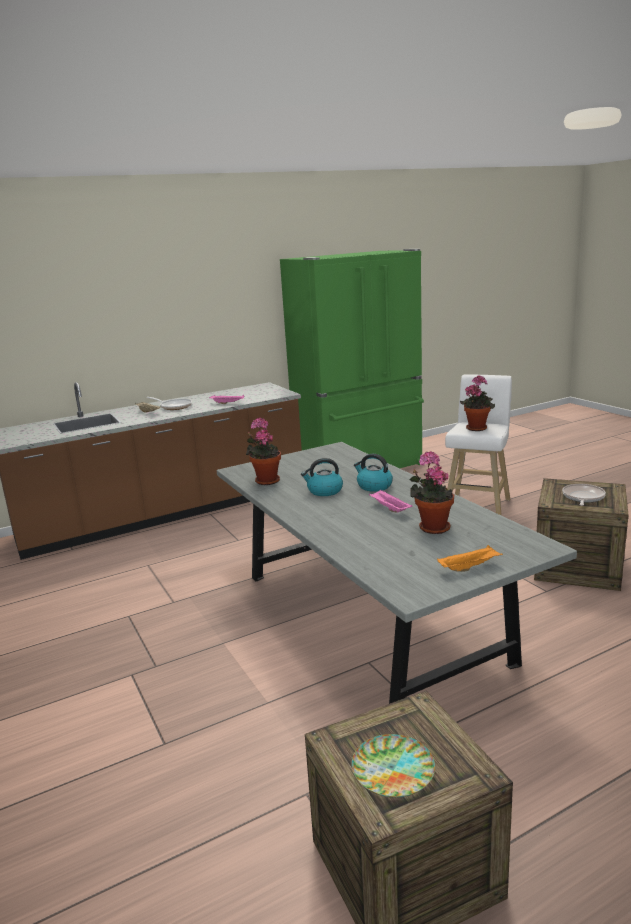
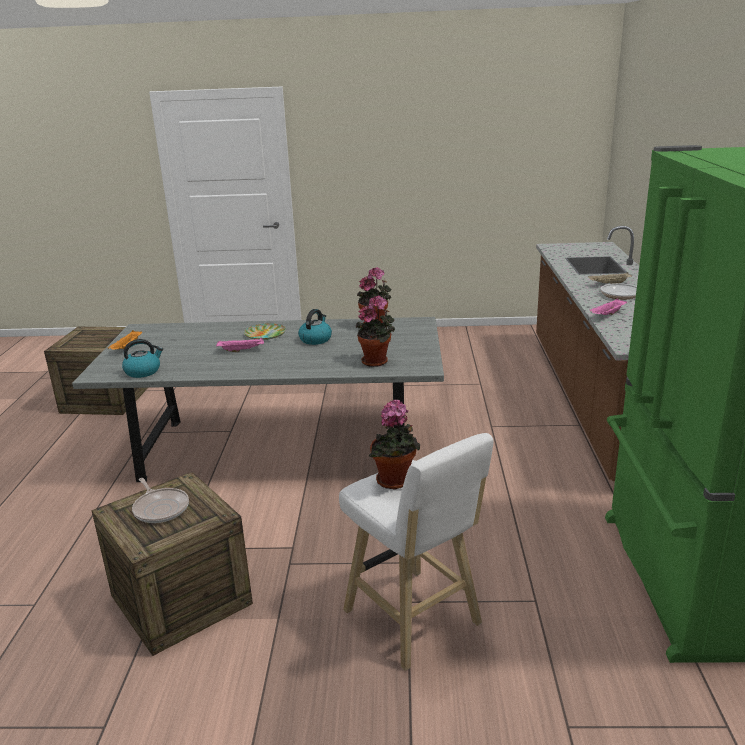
camera: 120 degrees right, 5 degrees up
(374, 486) = (292, 356): kettle -> kettle (143, 371)
(392, 770) = (92, 335): plate -> plate (265, 334)
(432, 527) = (189, 354): potted plant -> potted plant (377, 361)

